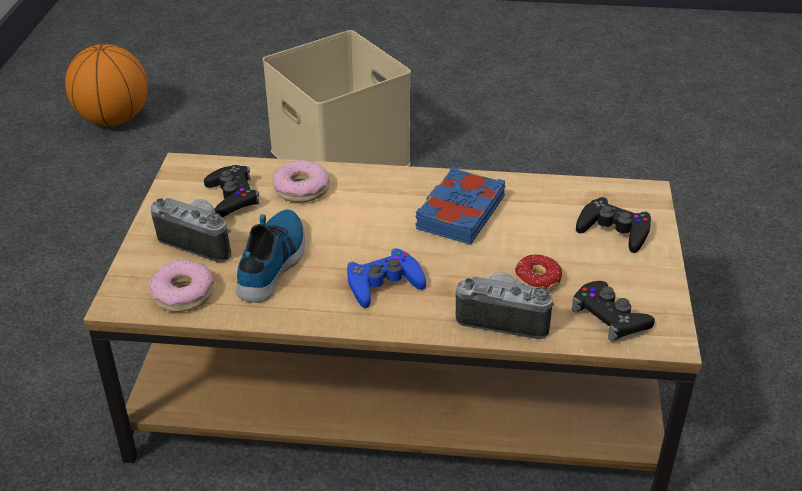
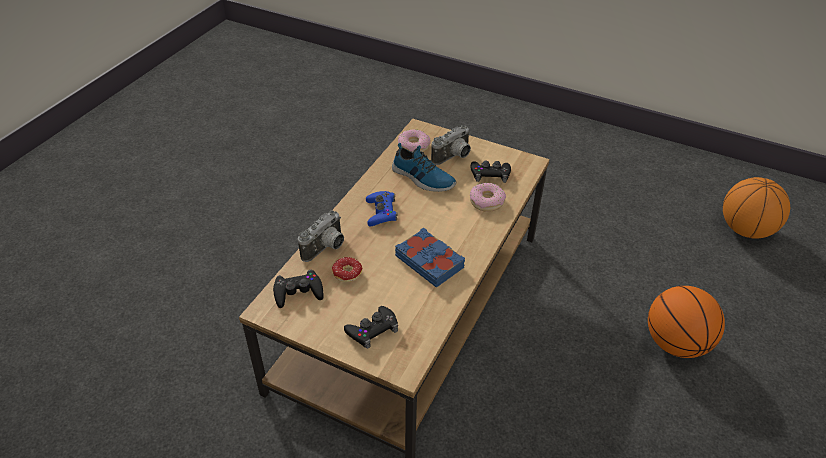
camera: 110 degrees right, 5 degrees up
(336, 157) = (675, 343): beige storage box -> basketball

